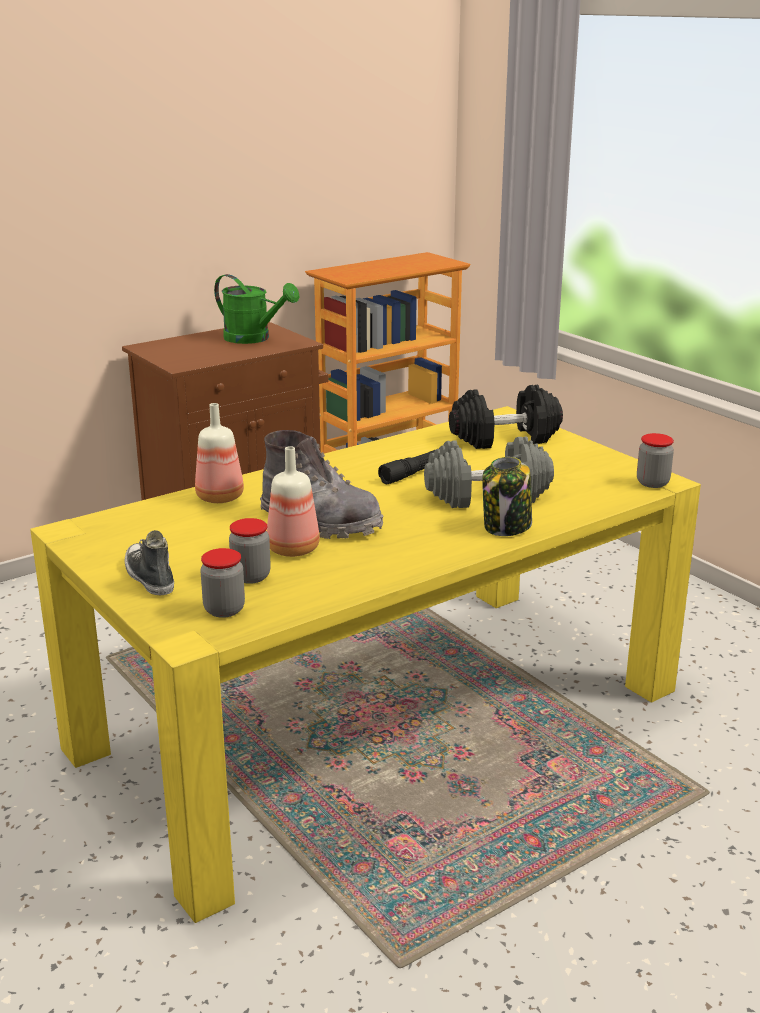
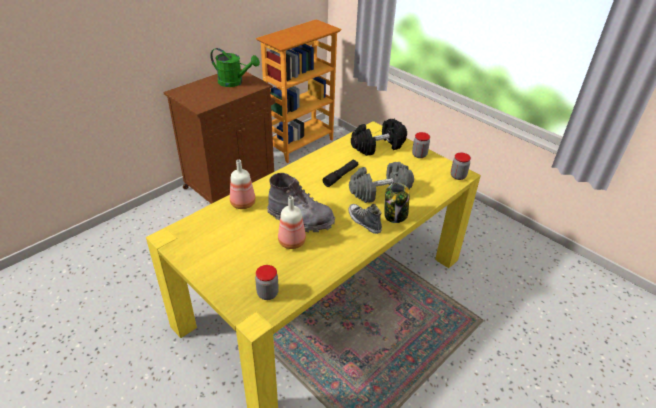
camera: 10 degrees left, 15 degrees up
(149, 577) = (221, 271): shoe -> shoe (364, 222)
(251, 576) = (275, 265): jar -> jar (419, 155)

